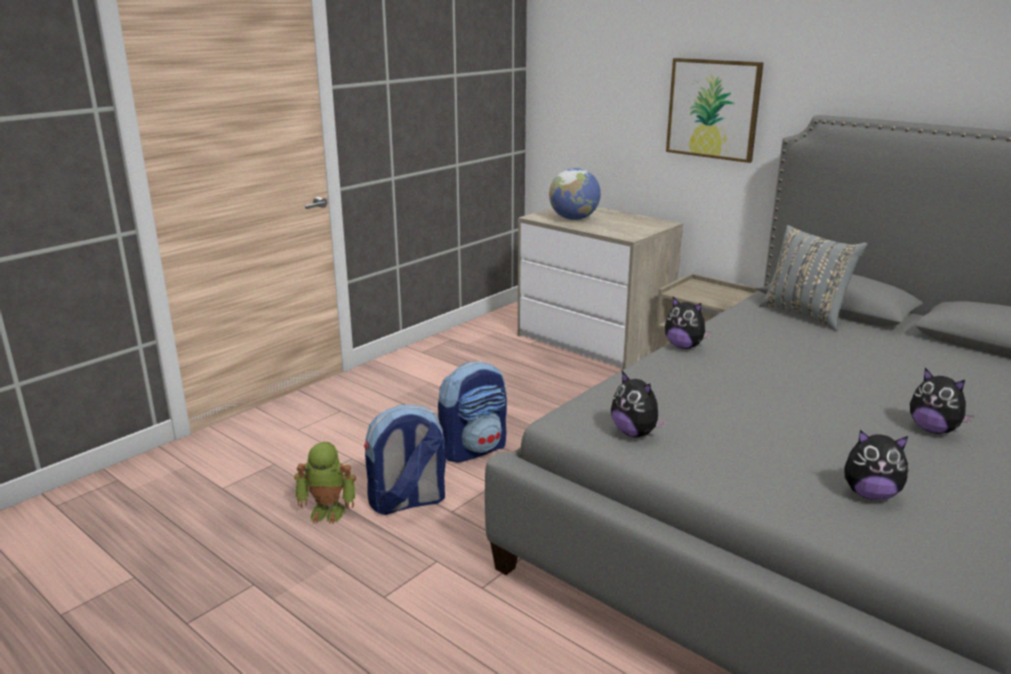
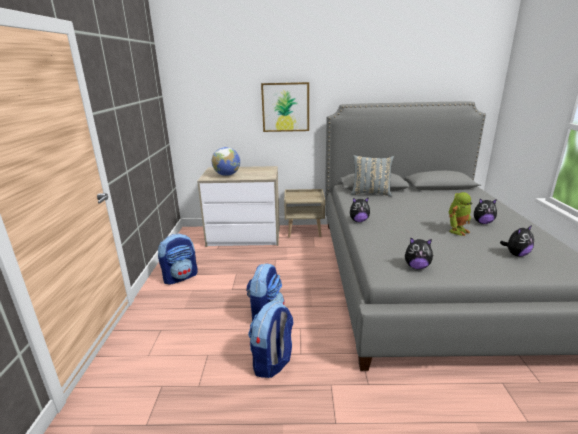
camera: 40 degrees left, 0 degrees up
(328, 511) = (238, 394): toy robot -> toy robot (457, 230)
(436, 362) = (180, 277): none -> backpack

